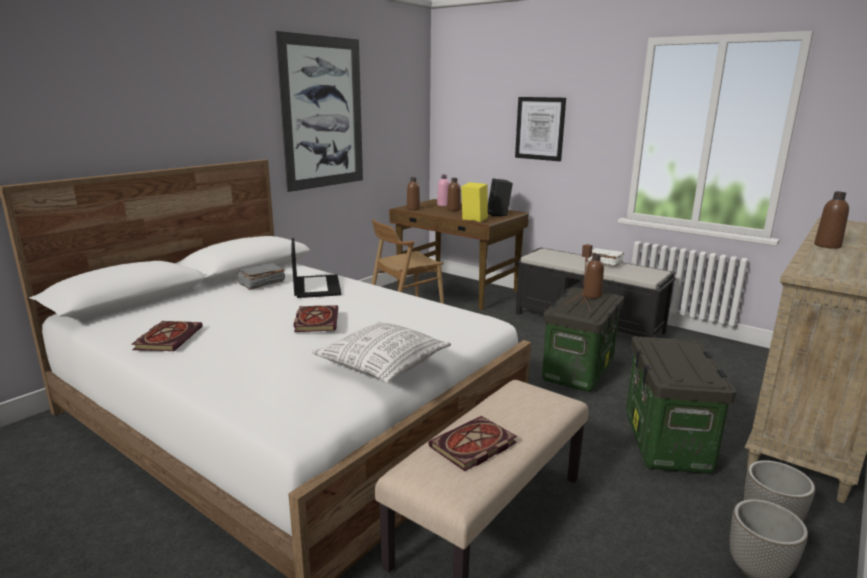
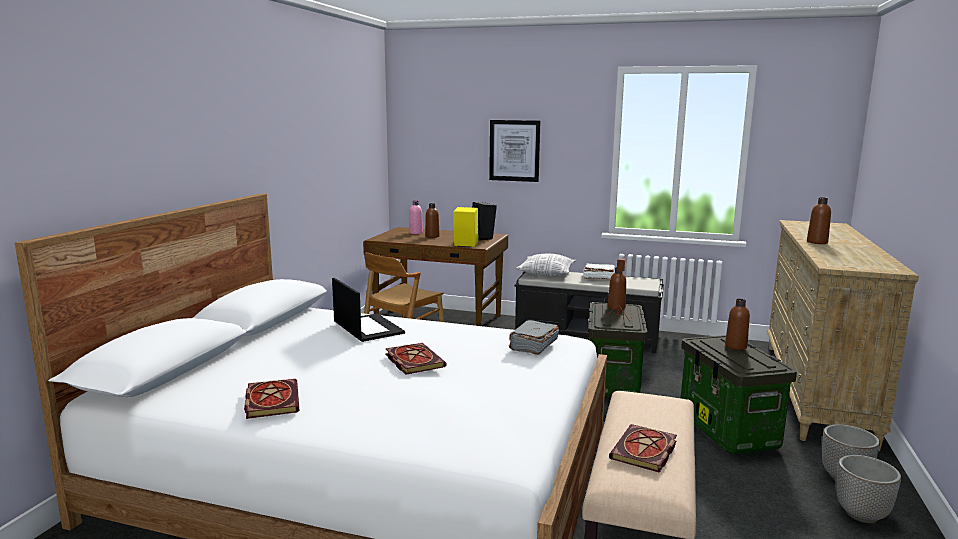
camera: 20 degrees left, 5 degrees down
(261, 283) = (301, 332): grey book -> grey book (533, 346)
(323, 113) = (304, 140): picture -> none
(383, 365) = (527, 391): pillow -> pillow (546, 274)
(413, 209) = (390, 239): brown bottle -> brown bottle (736, 346)

